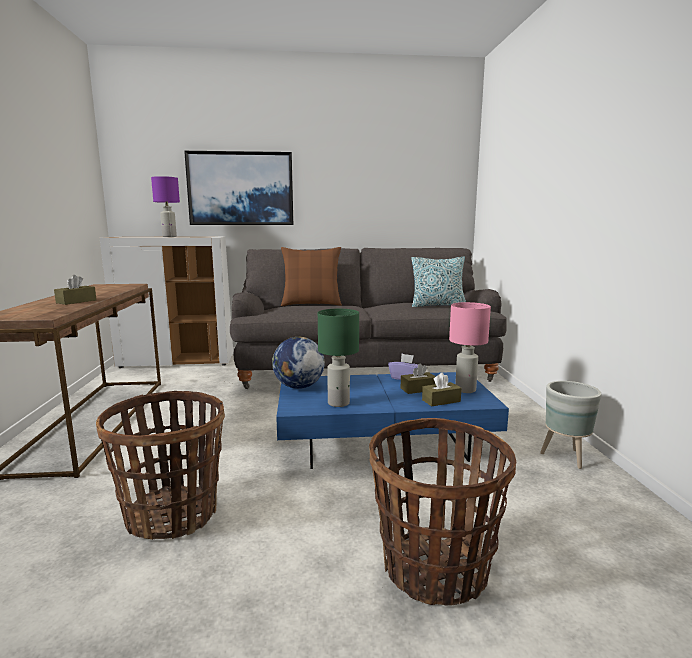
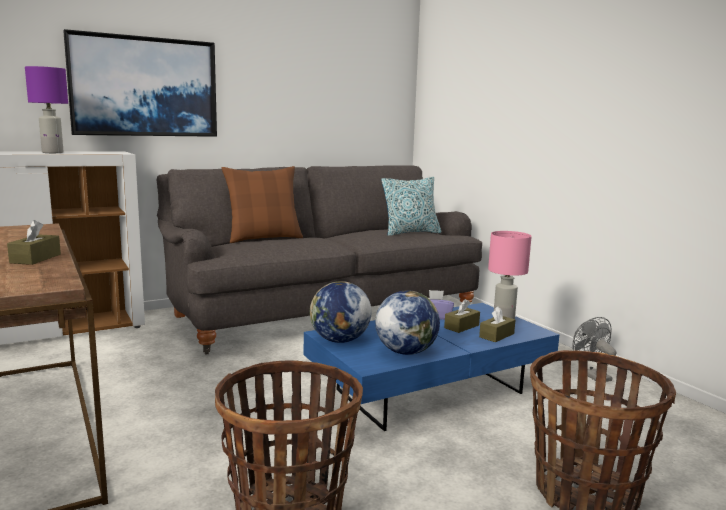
camera: 25 degrees left, 0 degrees up
(338, 403) = (405, 352): green table lamp -> globe
(565, 457) = (591, 375): grey planter -> grey fan

